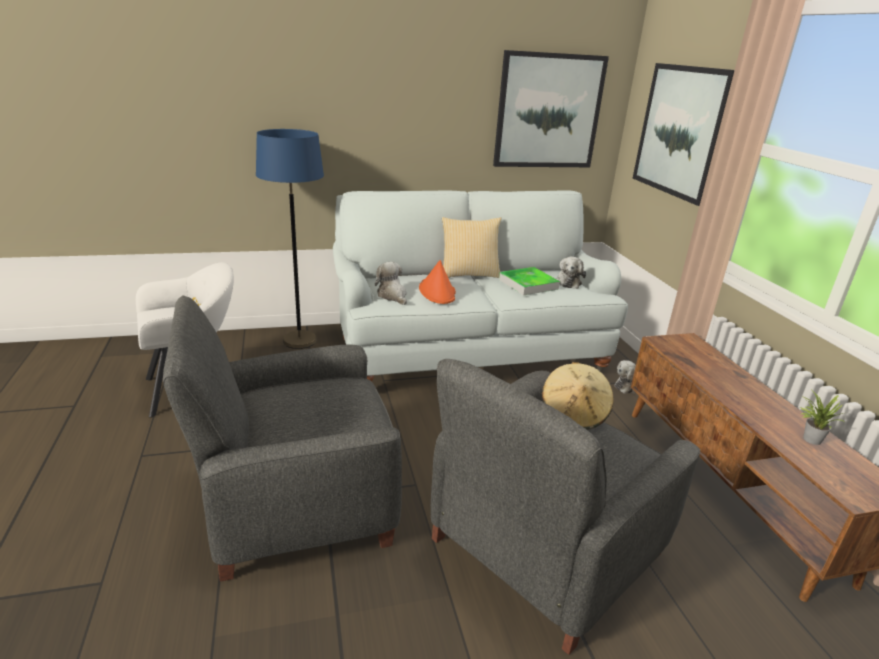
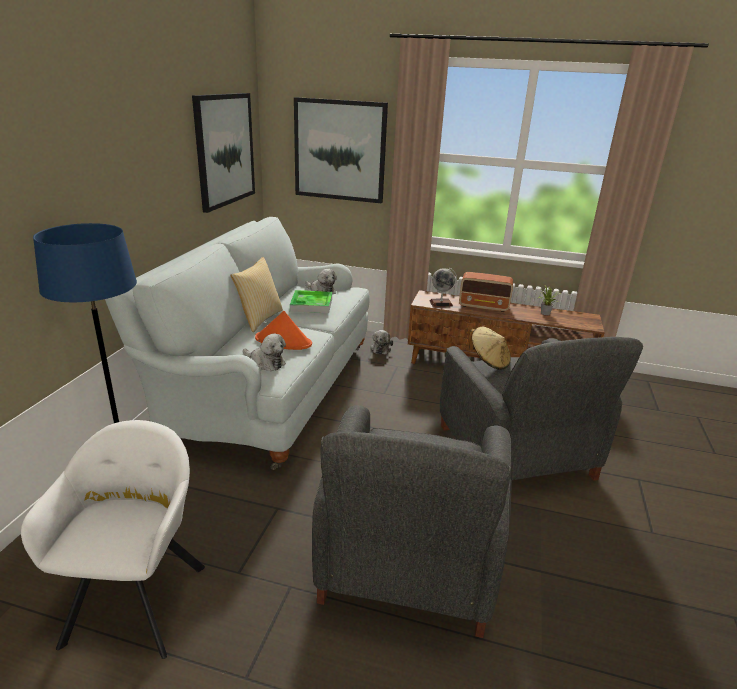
camera: 60 degrees left, 0 degrees up
(393, 296) = (265, 363): plush toy -> plush toy turned 150 degrees counterclockwise
(682, 353) = (441, 303): none -> globe
(732, 384) = (484, 306): none -> radio

